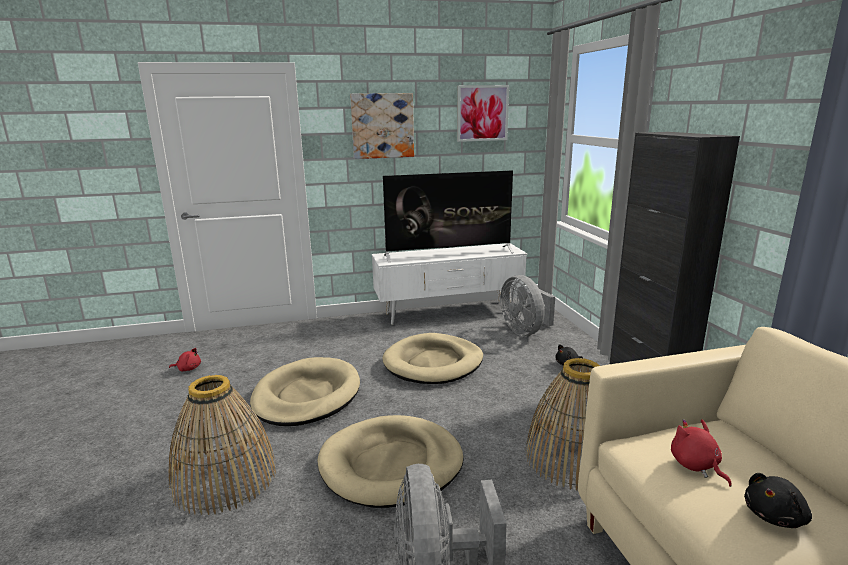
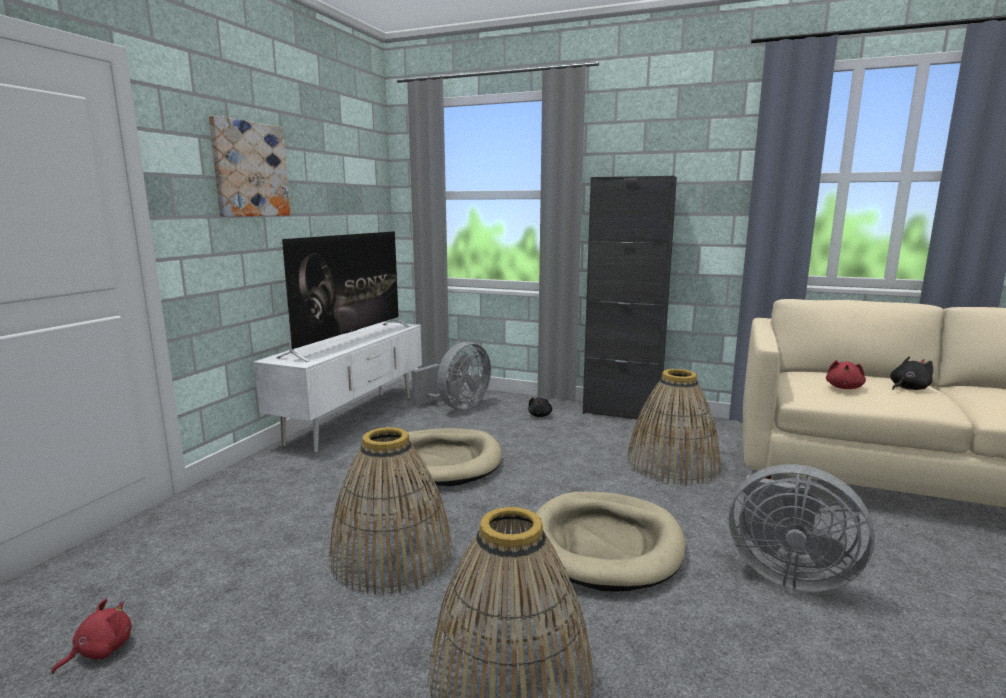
camera: 55 degrees left, 5 degrees down
(306, 396) = (391, 555): beige dog bed -> basket
(482, 113) = (343, 164): picture -> none
(525, 331) = (457, 407): grey fan -> grey fan turned 60 degrees counterclockwise
(696, 466) = (844, 388): red plush toy -> red plush toy turned 75 degrees counterclockwise
(775, 516) = (907, 388): black plush toy -> black plush toy turned 120 degrees counterclockwise

